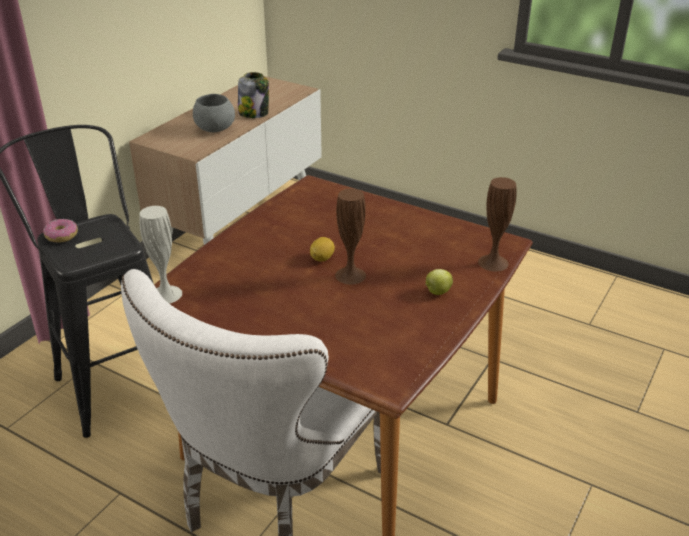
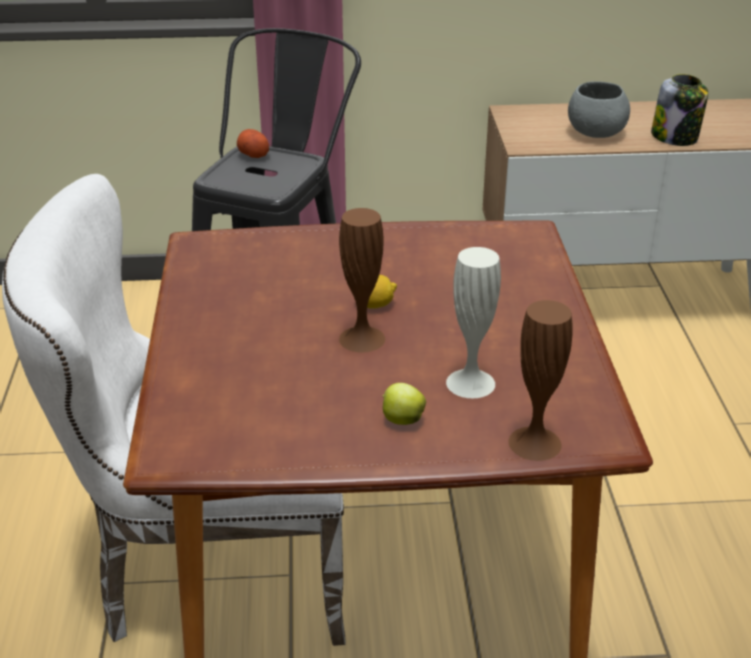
camera: 55 degrees right, 0 degrees up
(61, 236) = (252, 153): donut -> potato
(166, 294) = (195, 243): white vase -> white vase (470, 383)

